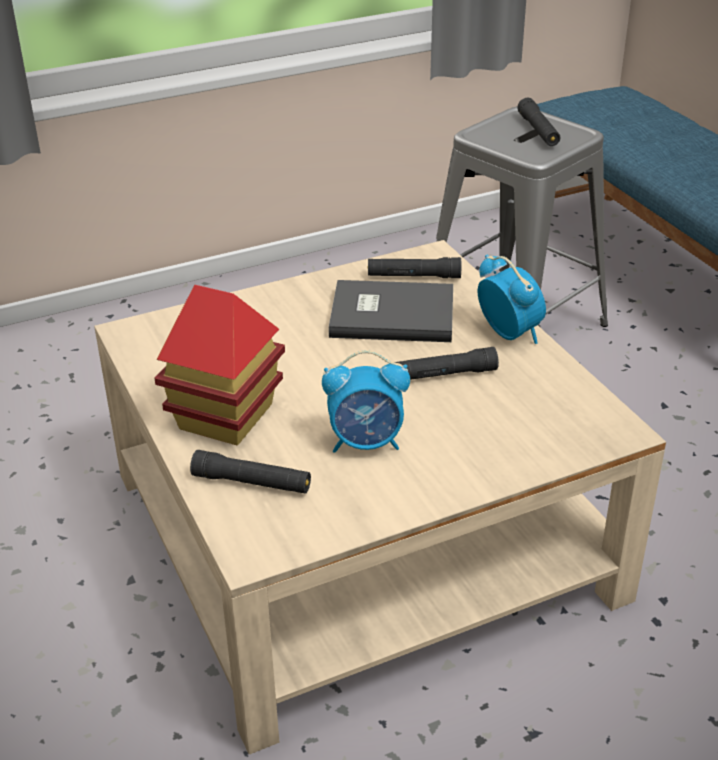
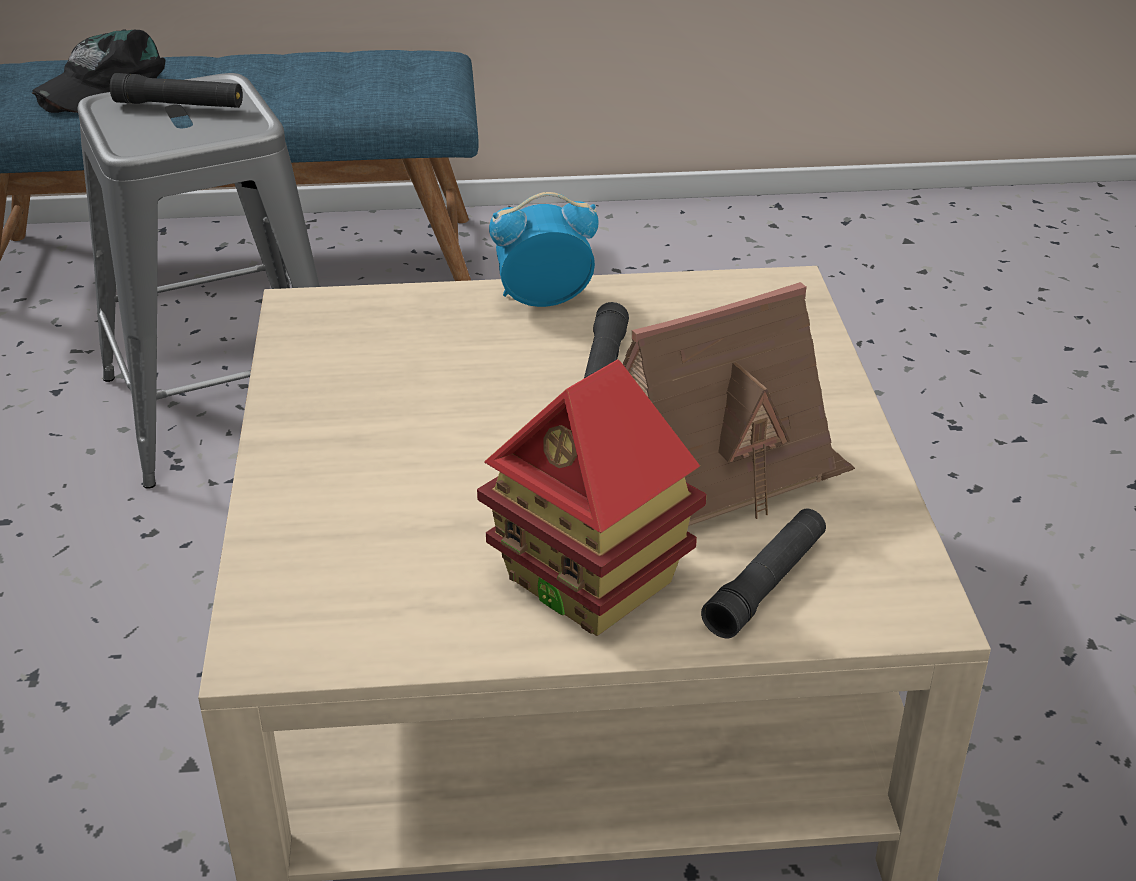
camera: 70 degrees left, 0 degrees up
(366, 442) = (721, 464): alarm clock -> toy house
(390, 314) = (425, 375): grey book -> none
(413, 276) = (342, 334): black flashlight -> none
(636, 124) = (104, 87): none -> black cap

